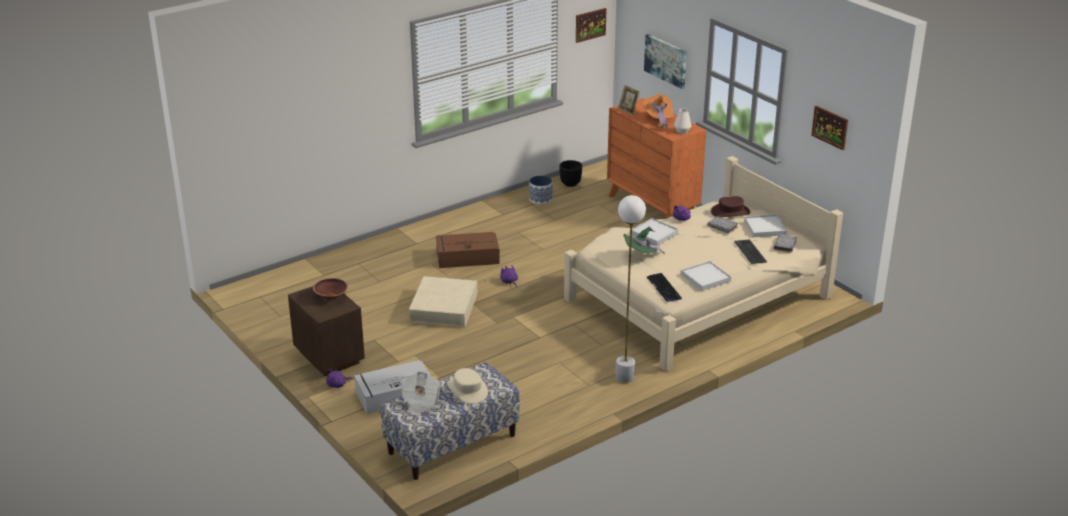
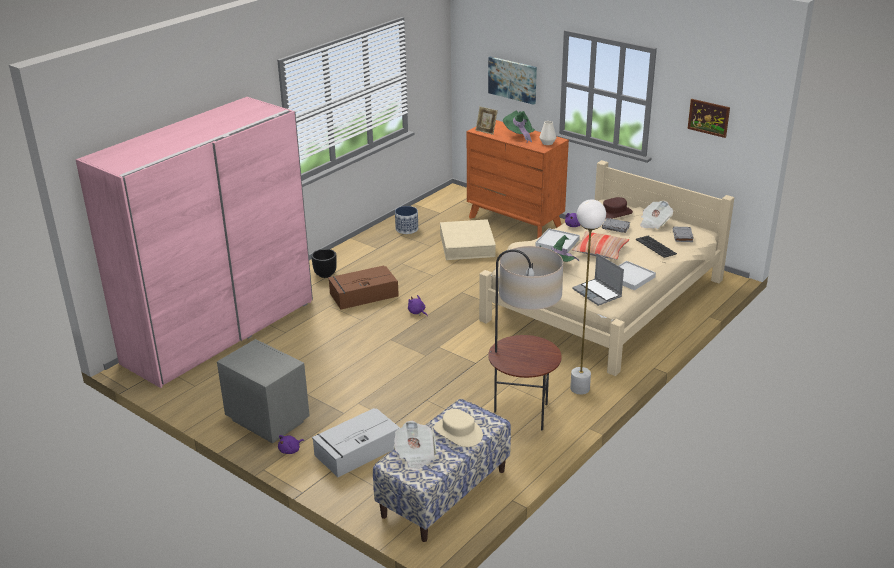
camera: 15 degrees left, 0 degrees up
(322, 271) = (220, 331): none -> pink wardrobe
(329, 356) = (268, 420): brown nightstand -> grey nightstand
(331, 296) = (265, 355): brown bowl -> none
(444, 308) = (365, 348): beige storage box -> beige storage box (467, 245)
(558, 390) = (522, 414): none -> floor lamp
(570, 184) = (427, 211): black planter -> black planter (325, 274)
(590, 25) = (431, 54): picture -> none
(658, 119) = (519, 135): orange hat -> green hat
(664, 288) = (598, 293): keyboard -> laptop
(692, 248) = (600, 251): none -> pillow
(765, 228) = (654, 223): white tray -> newspaper

